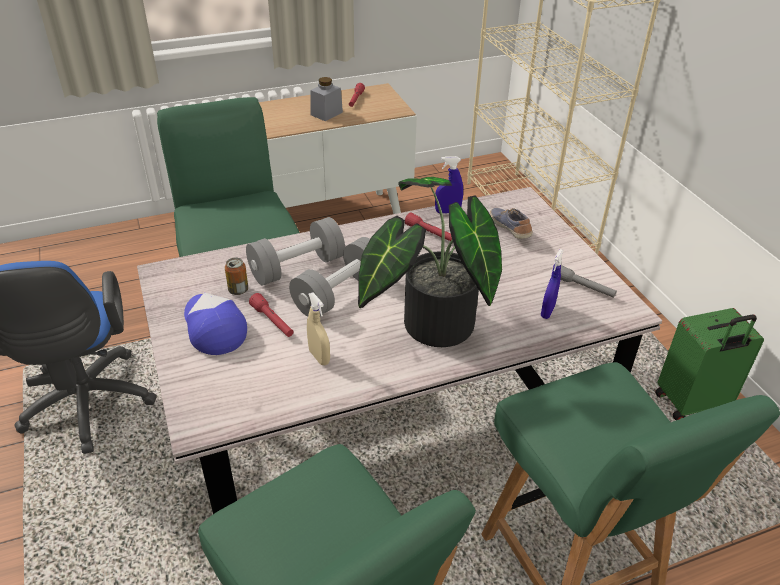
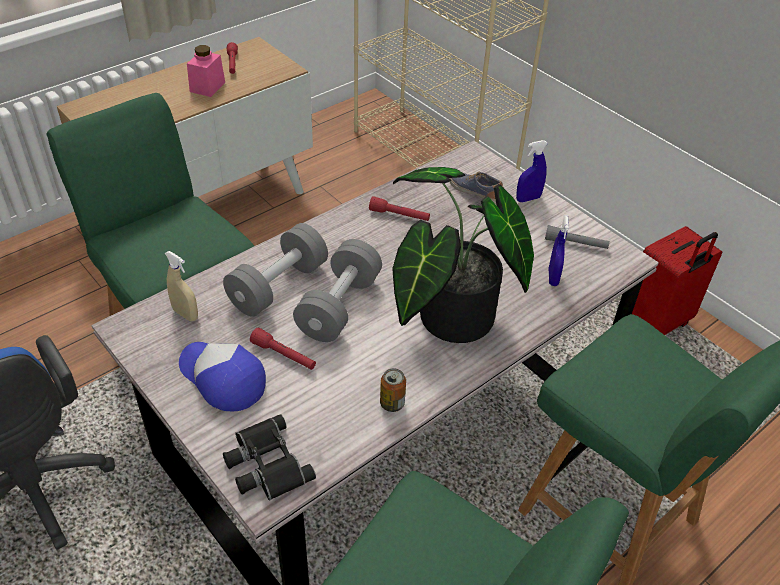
camera: 20 degrees left, 5 degrees up
(211, 401) = (265, 464): none -> black binoculars
(238, 290) = (227, 328): can -> can (392, 403)
(319, 357) = (354, 383): beige spray bottle -> beige spray bottle (185, 314)
(326, 113) = (207, 87): grey jar -> pink jar
(447, 212) = (405, 186): blue spray bottle -> blue spray bottle (528, 199)
(692, 403) = (657, 324): green suitcase -> red suitcase

